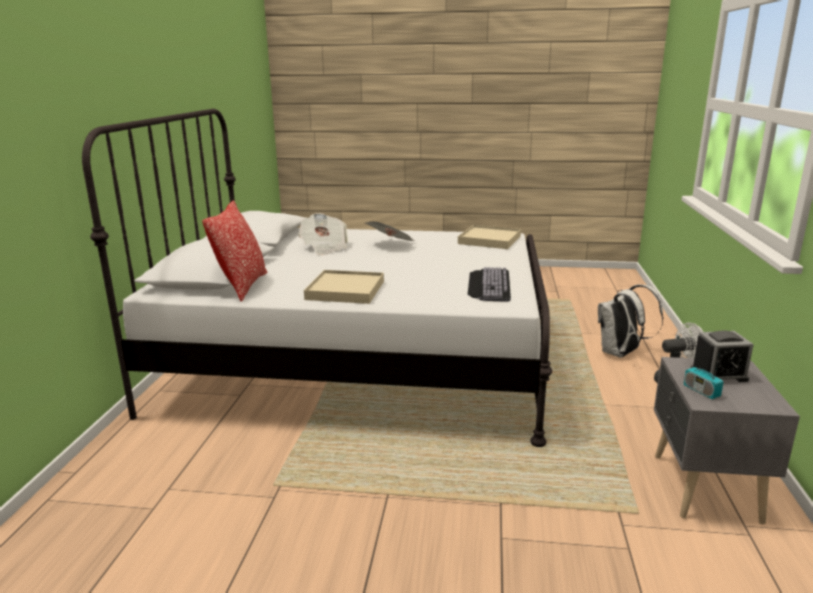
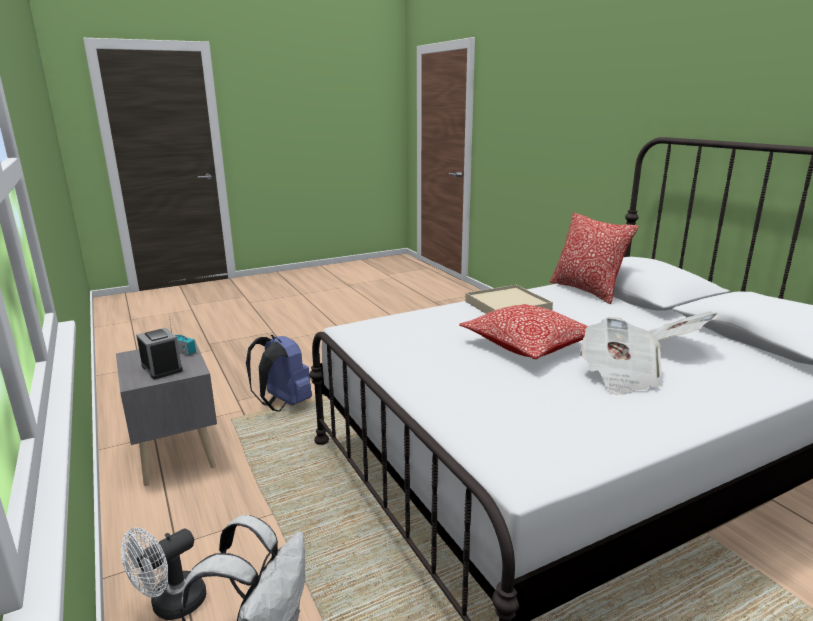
camera: 145 degrees right, 0 degrees up
(402, 265) = (528, 345): none -> pillow
(488, 284) = (400, 343): keyboard -> none
(489, 240) = (522, 439): beige tray -> none
(562, 512) = (283, 404): none -> blue backpack
(718, 375) = (162, 368): alarm clock -> alarm clock turned 90 degrees clockwise

